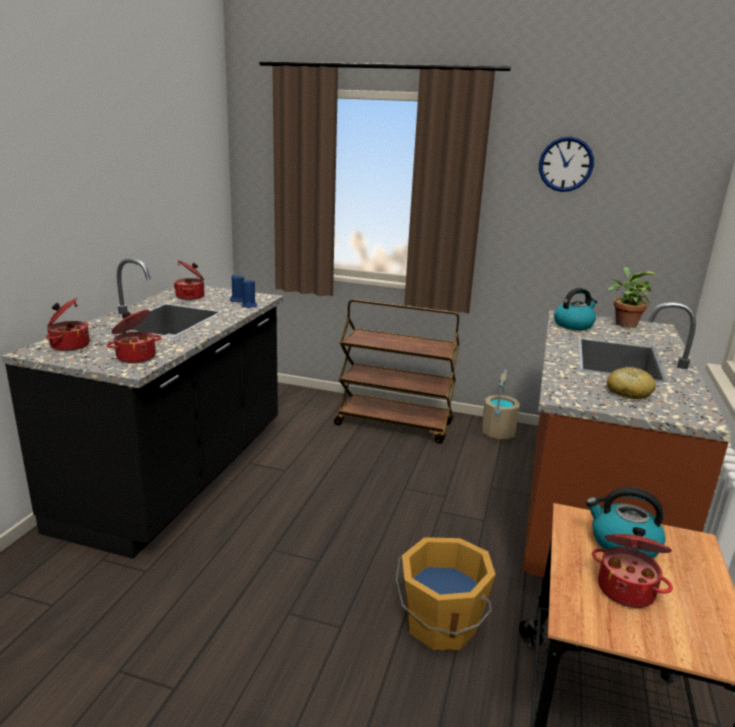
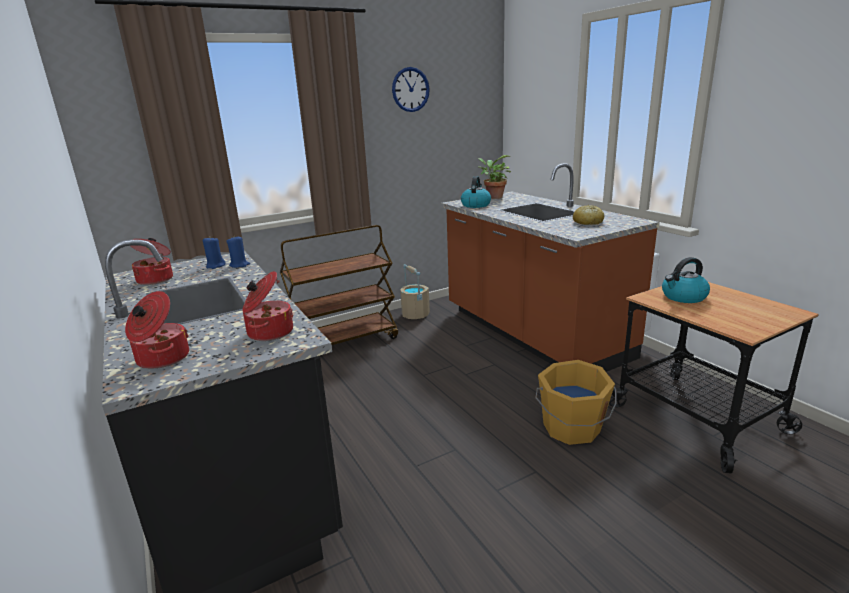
camera: 45 degrees left, 0 degrees up
(626, 589) = (724, 311): cooking pot -> none

